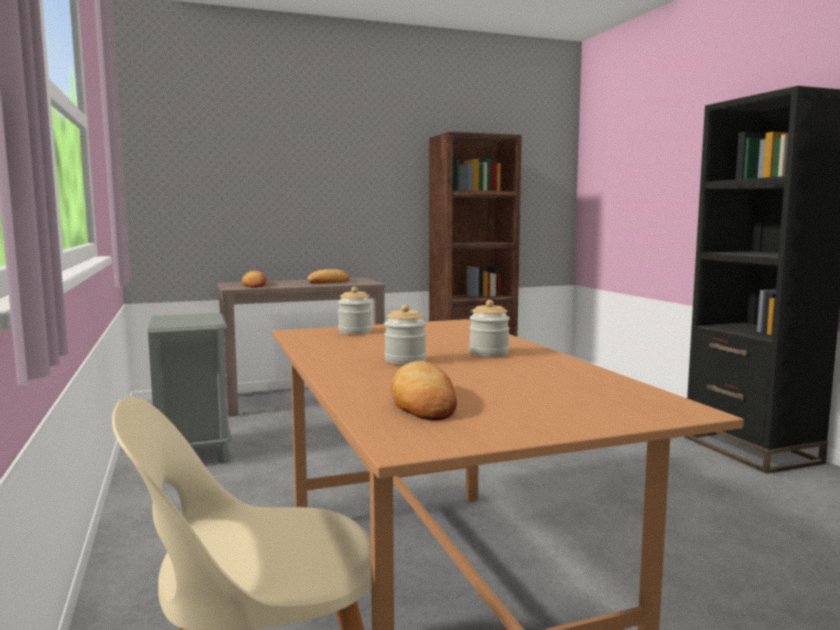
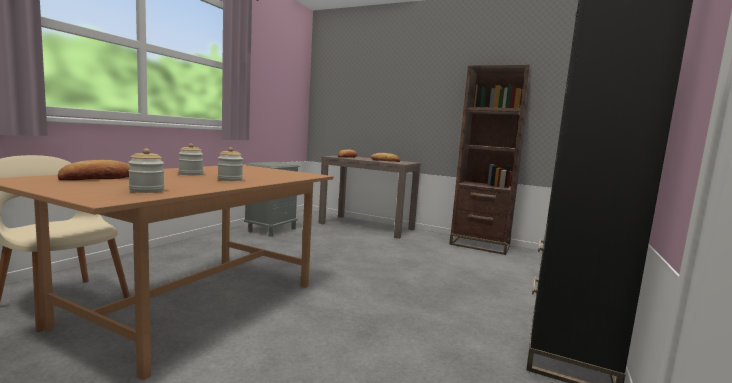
camera: 45 degrees right, 0 degrees up
(355, 332) = (255, 168): jar -> jar (147, 190)

